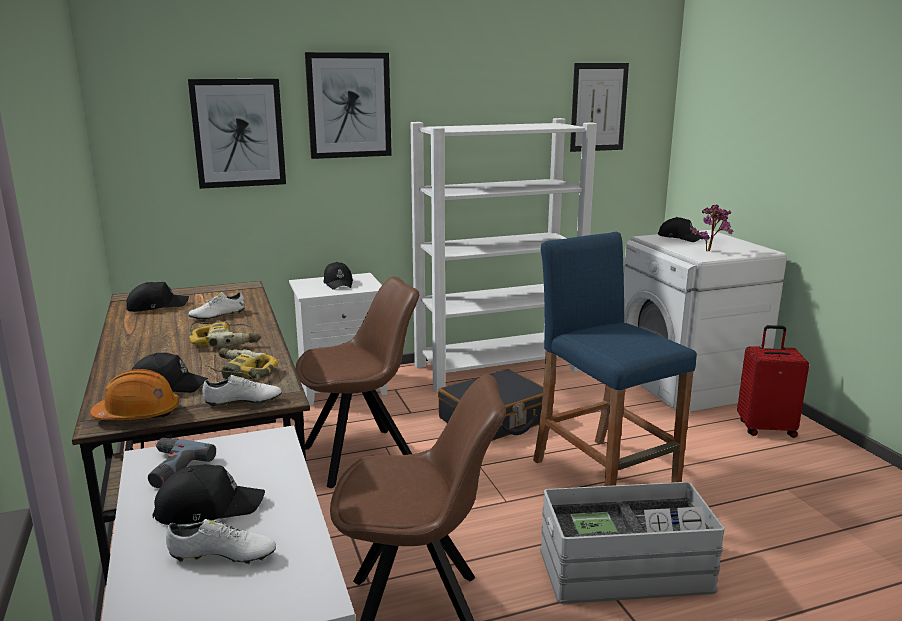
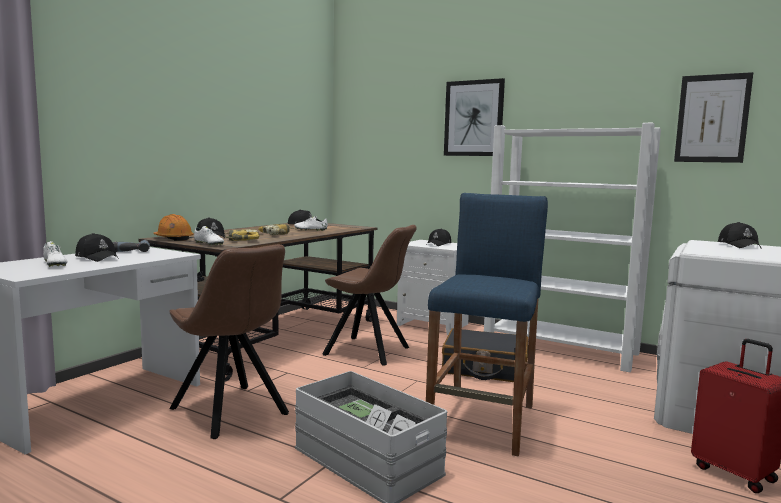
camera: 50 degrees right, 10 degrees down
(238, 133) = (404, 137): picture -> none
(710, 251) = (731, 252): potted plant -> none

